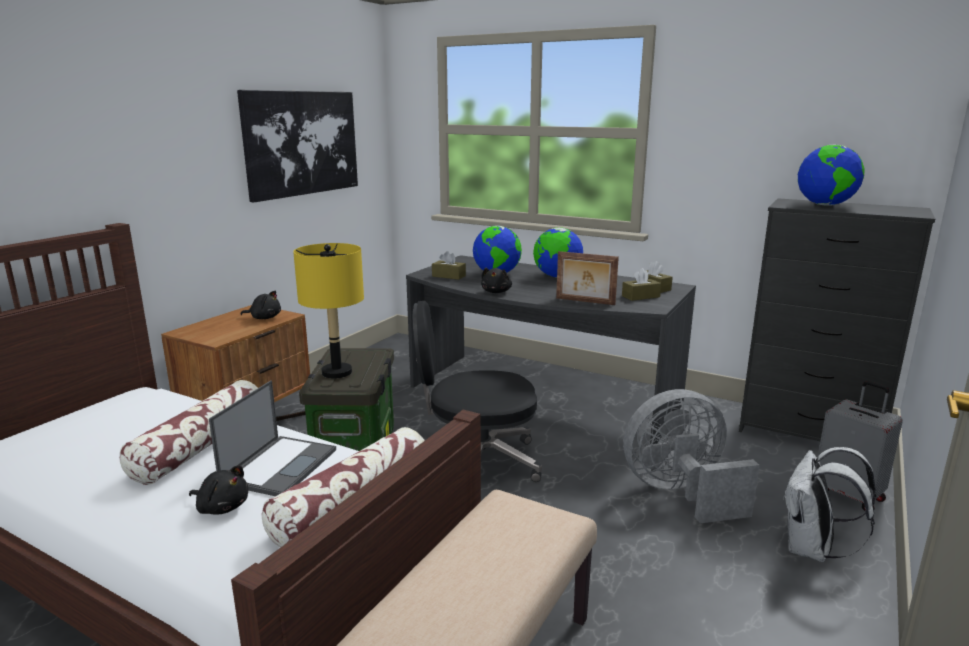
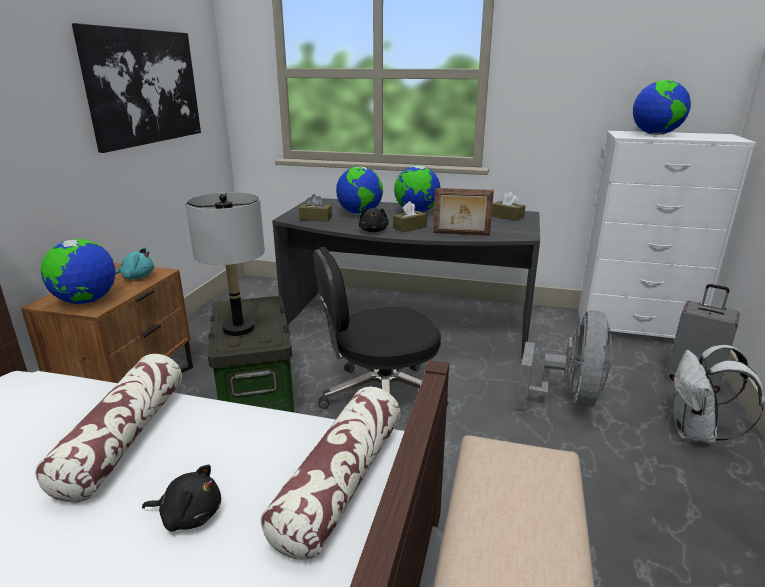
camera: 15 degrees left, 5 degrees up
(213, 334) = (86, 301): none -> globe
(264, 318) = (136, 277): black plush toy -> turquoise plush toy
(280, 465) = (231, 447): laptop -> none
(337, 372) = (239, 328): yellow table lamp -> grey table lamp
(640, 296) = (504, 225): brown tissue box -> brown tissue box (409, 227)
(680, 493) = (569, 398): grey fan -> grey fan turned 135 degrees clockwise
(811, 433) = (635, 328): black dresser -> white dresser

